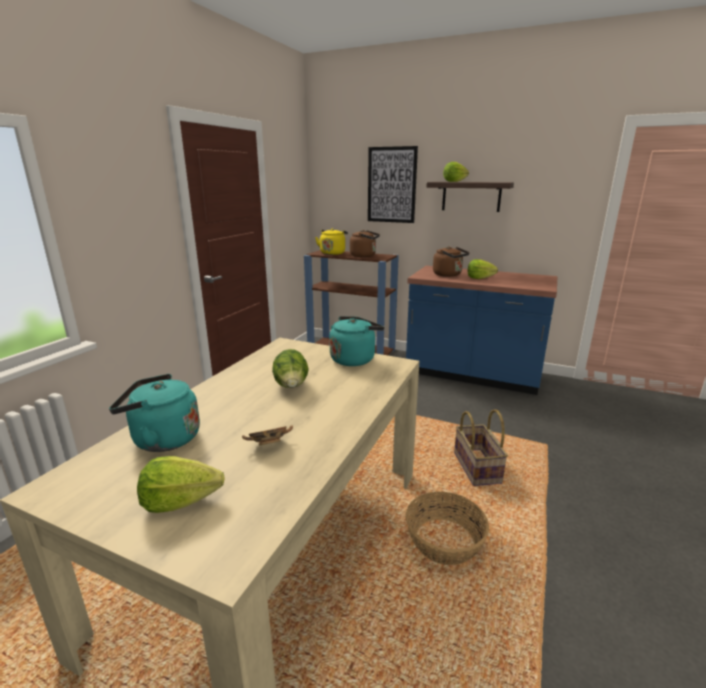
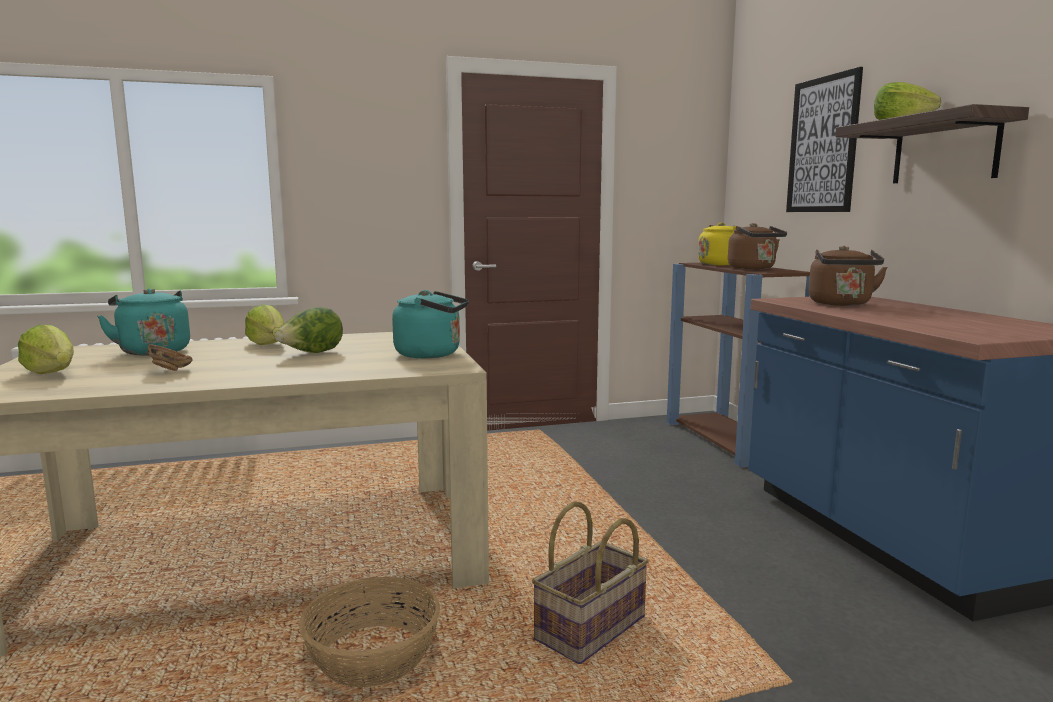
camera: 50 degrees right, 10 degrees down
(479, 278) = (885, 313): lettuce -> lettuce (268, 344)

